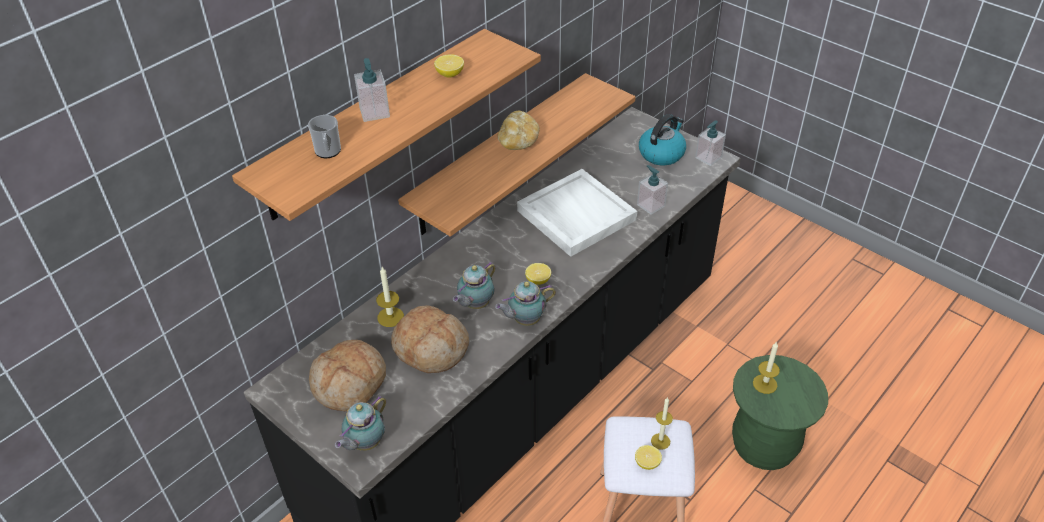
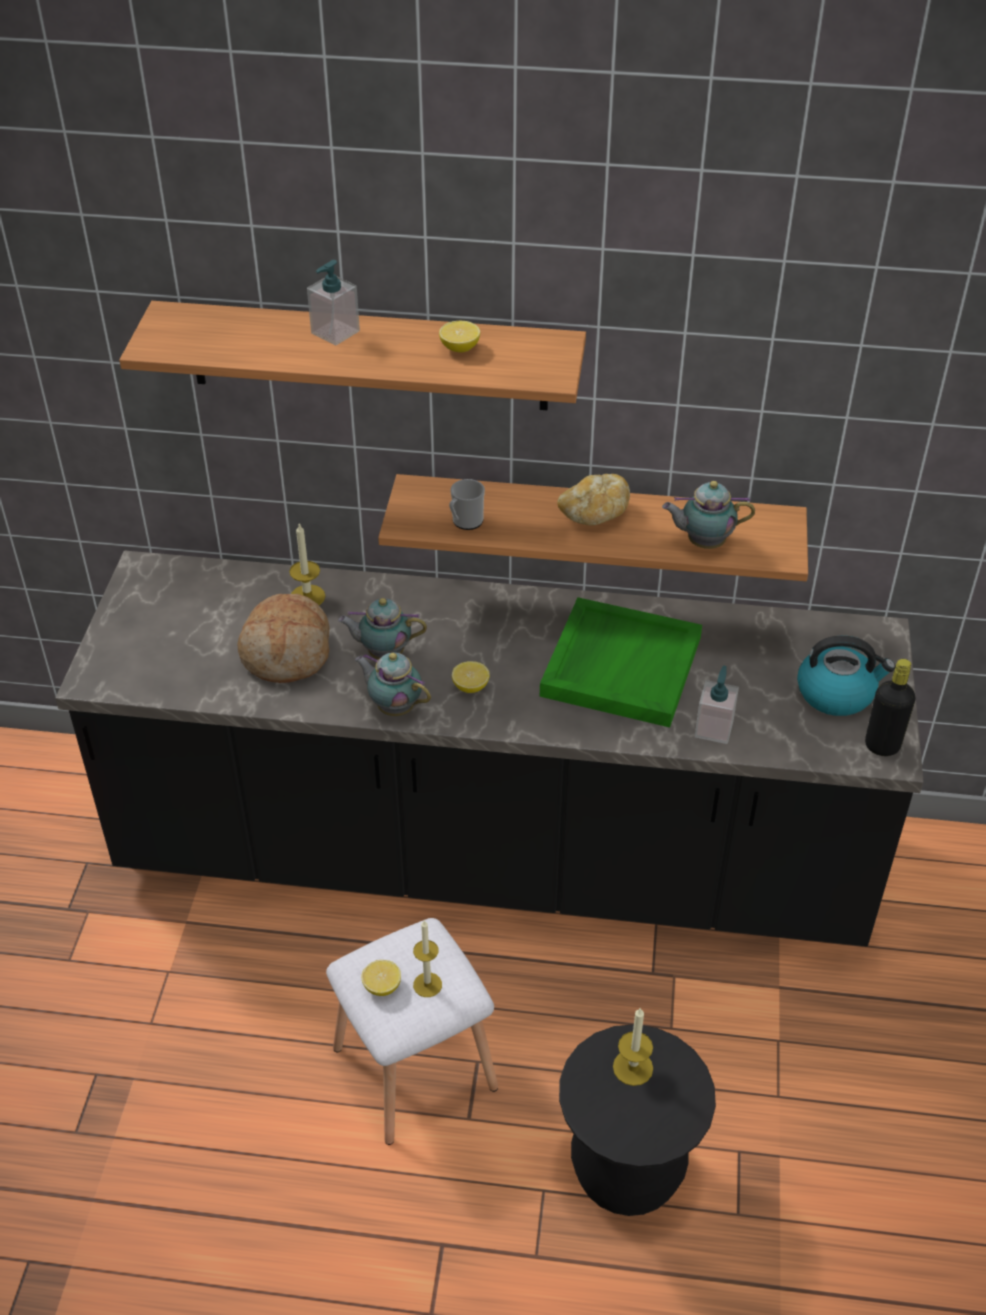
camera: 55 degrees right, 0 degrees up
(328, 152) = (237, 336): mug -> mug (465, 522)
(350, 383) = (189, 617): bread -> none
(365, 443) = (118, 670): teapot -> teapot (703, 543)
(575, 215) = (620, 665): white tray -> green tray
(708, 157) = (882, 746): soap dispenser -> black bottle
(764, 446) = (627, 1170): green stool -> black stool

